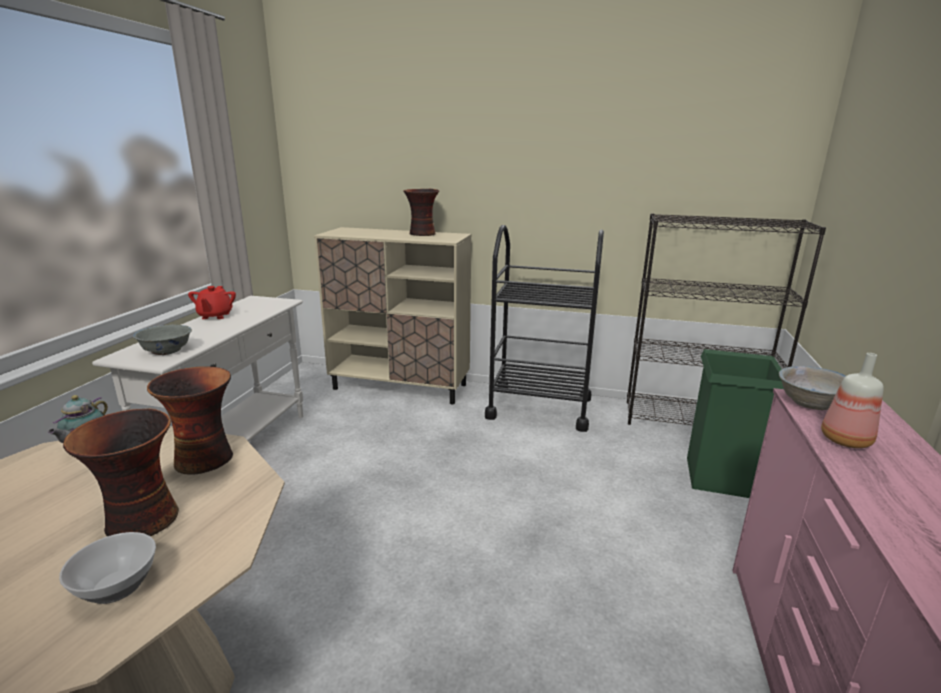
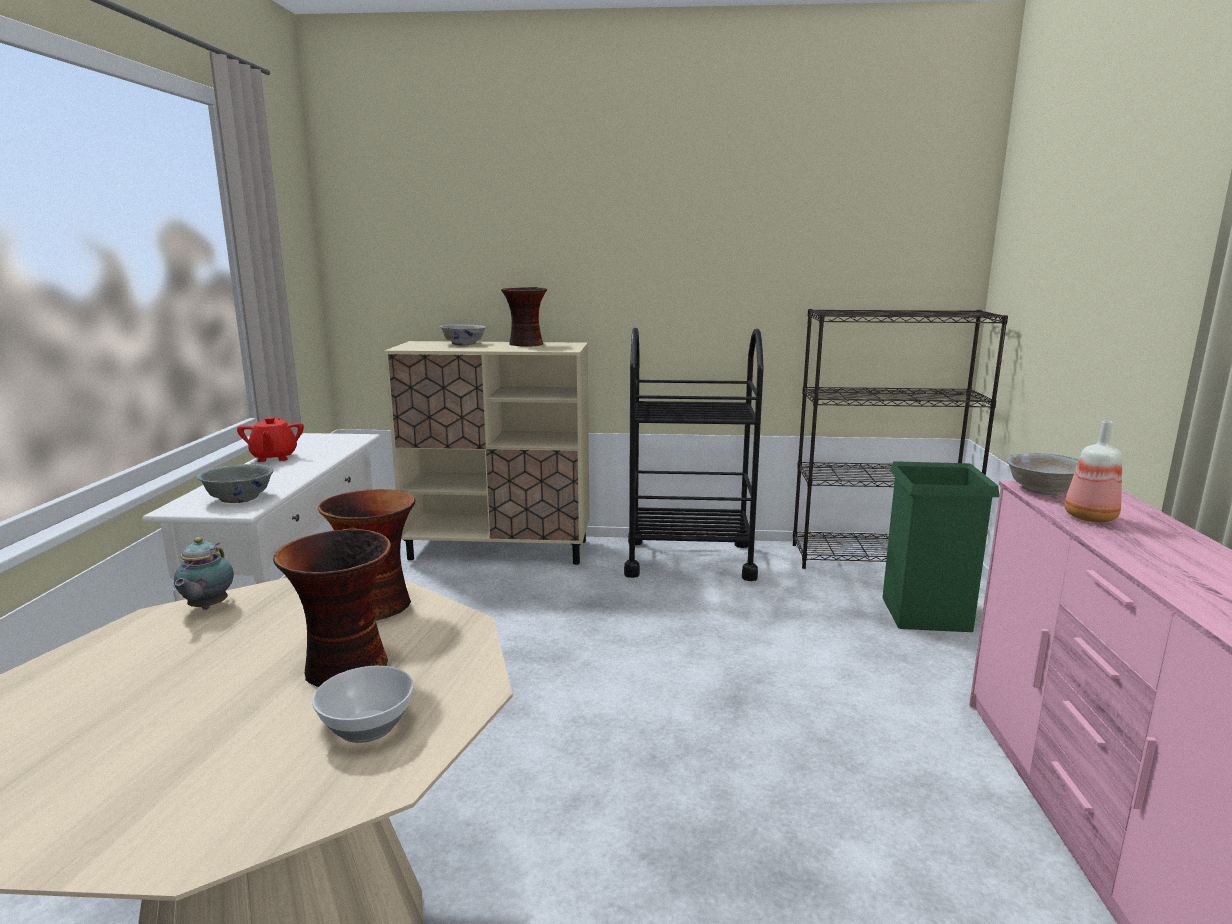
camera: 10 degrees left, 5 degrees down
(376, 231) = (463, 344): none -> white bowl

